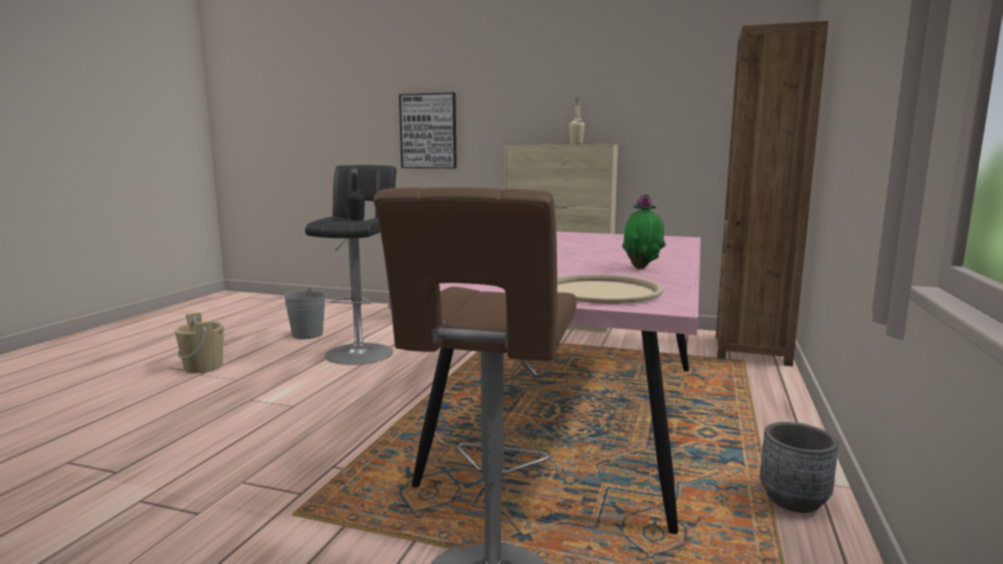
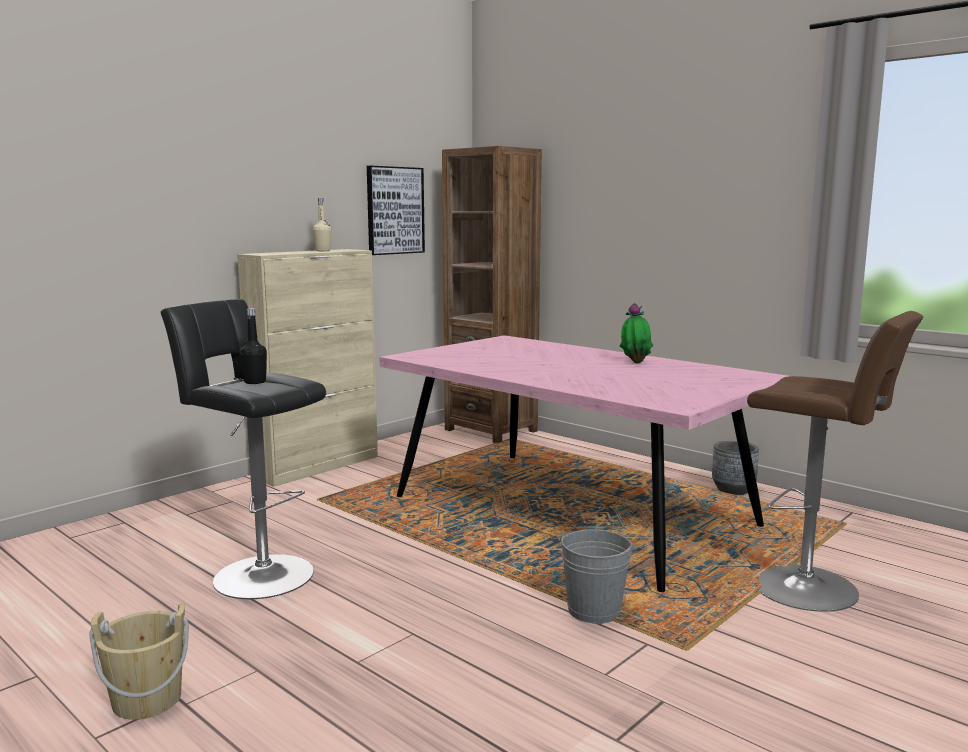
camera: 65 degrees left, 0 degrees up
(307, 334) = (107, 602): grey bucket -> grey bucket (594, 610)
(428, 131) = (101, 237): picture -> picture (394, 210)
(602, 291) = (715, 378): beige tray -> none

